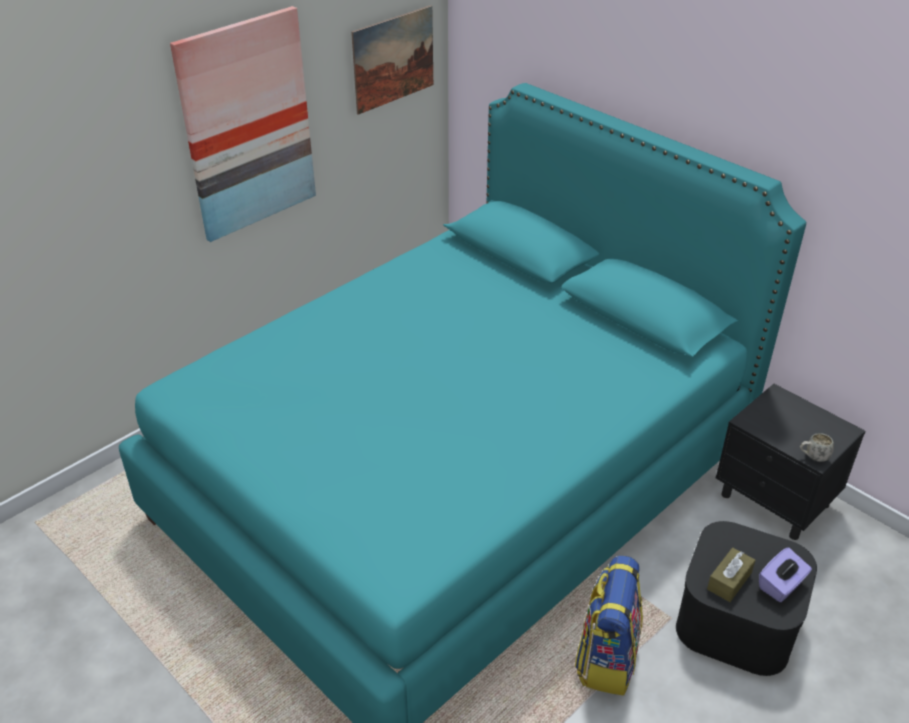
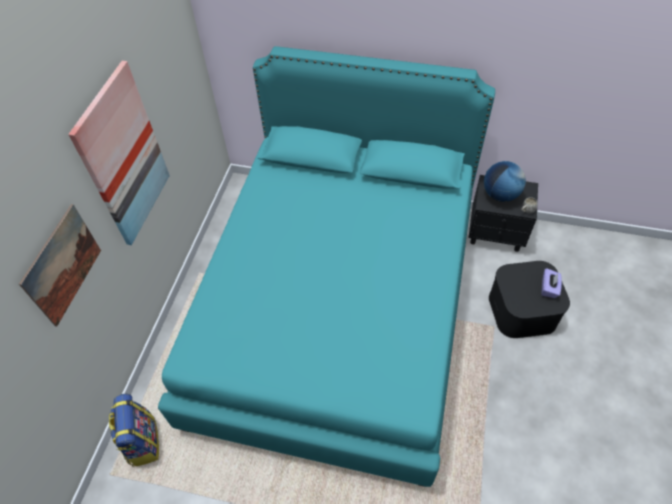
camera: 30 degrees left, 15 degrees up
(393, 59) = (177, 59): picture -> picture (63, 265)
(606, 658) = (481, 365): backpack -> backpack (142, 441)
(729, 581) = (526, 299): brown tissue box -> none
(785, 420) = (500, 195): none -> globe

